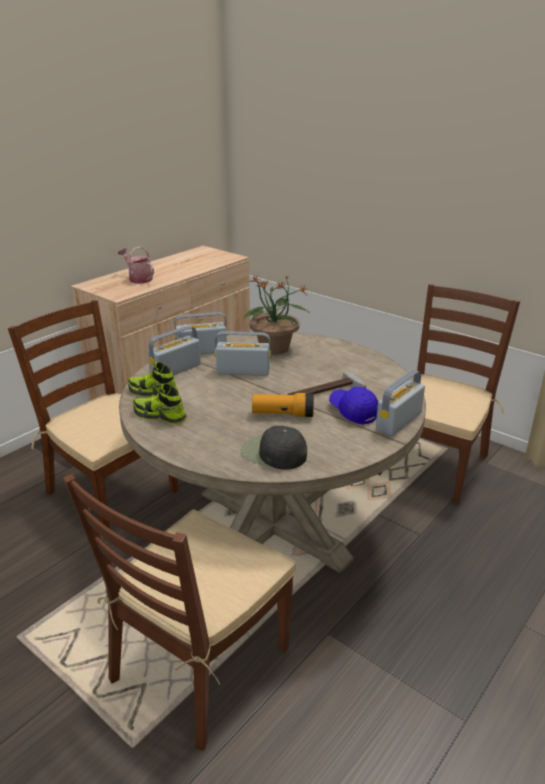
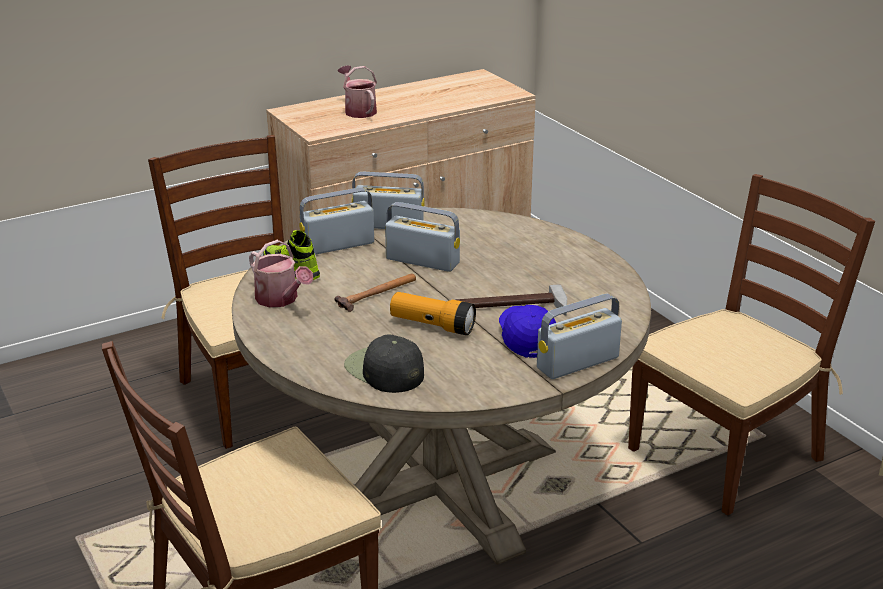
camera: 20 degrees right, 0 degrees up
(159, 416) = (280, 299): shoe -> watering can
(228, 399) = (377, 294): none -> hammer
(275, 348) = (488, 237): potted plant -> none

